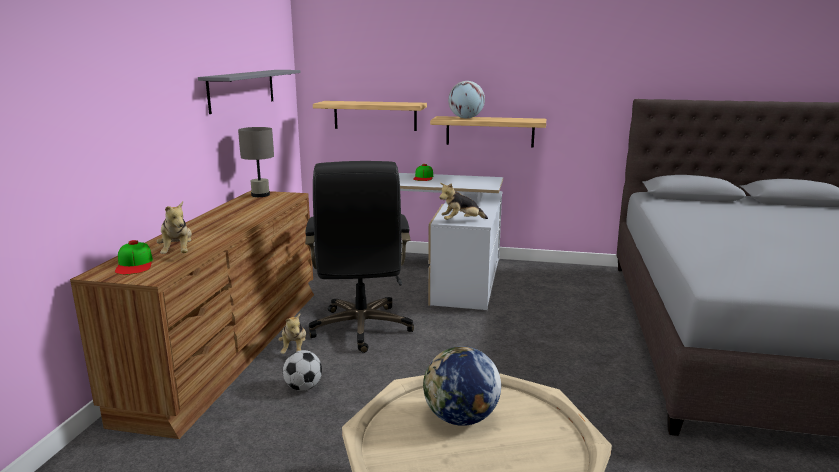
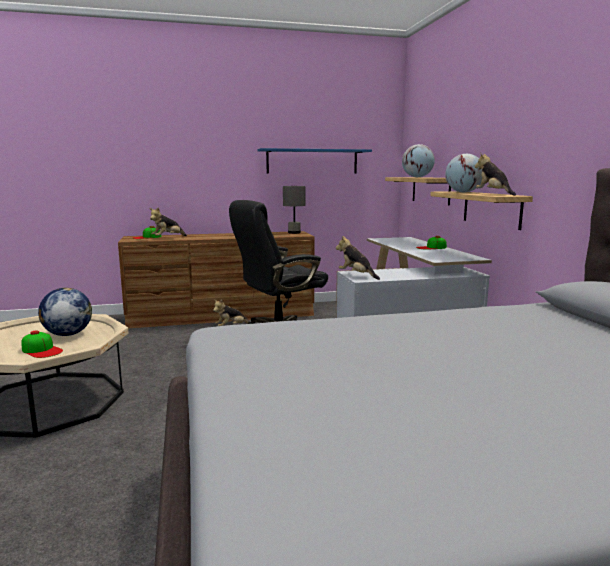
camera: 65 degrees right, 5 degrees down
(242, 90) = (312, 161): grey shelf -> blue shelf
(303, 387) = (187, 338): football -> none
(374, 103) = (417, 177): none -> globe
(512, 119) = (493, 194): none -> plush toy
(528, 439) = (42, 350): none -> cap

